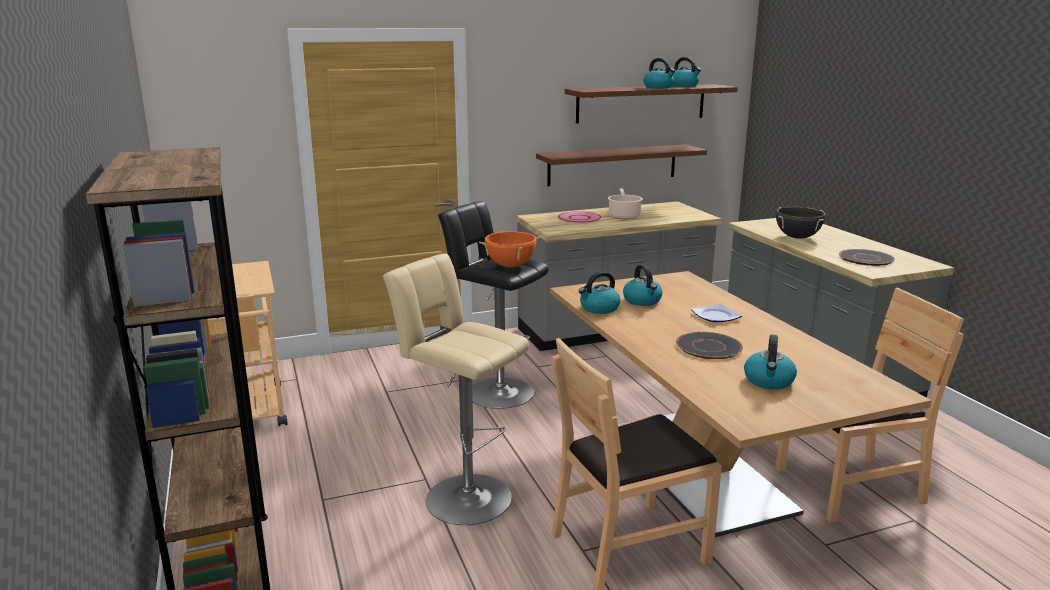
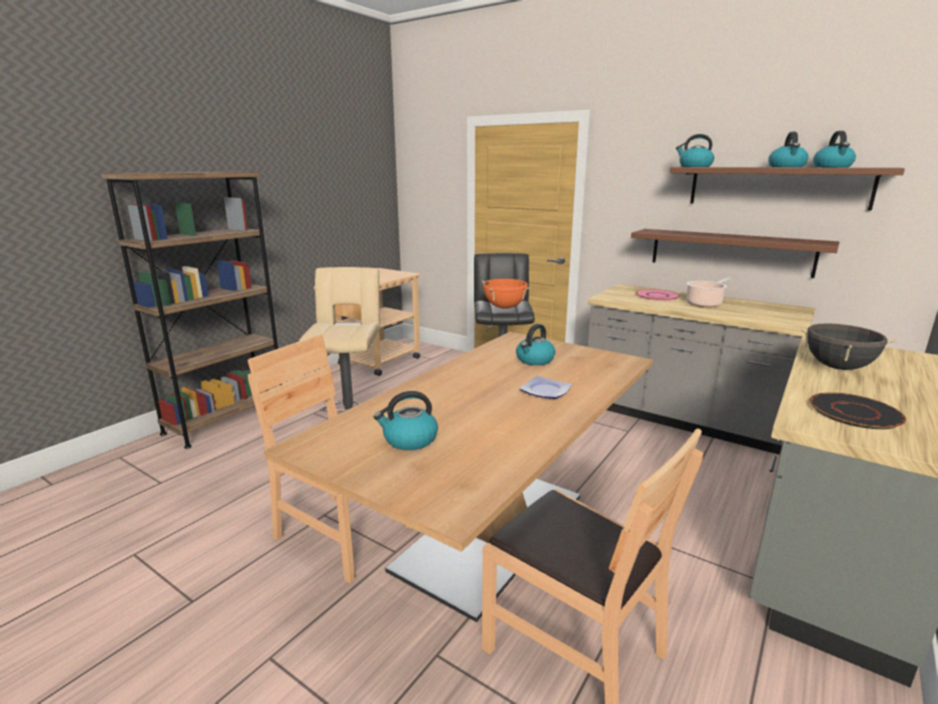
camera: 55 degrees right, 0 degrees up
(599, 308) = (490, 352): kettle -> kettle (694, 166)
(709, 347) = (461, 402): black plate -> none

